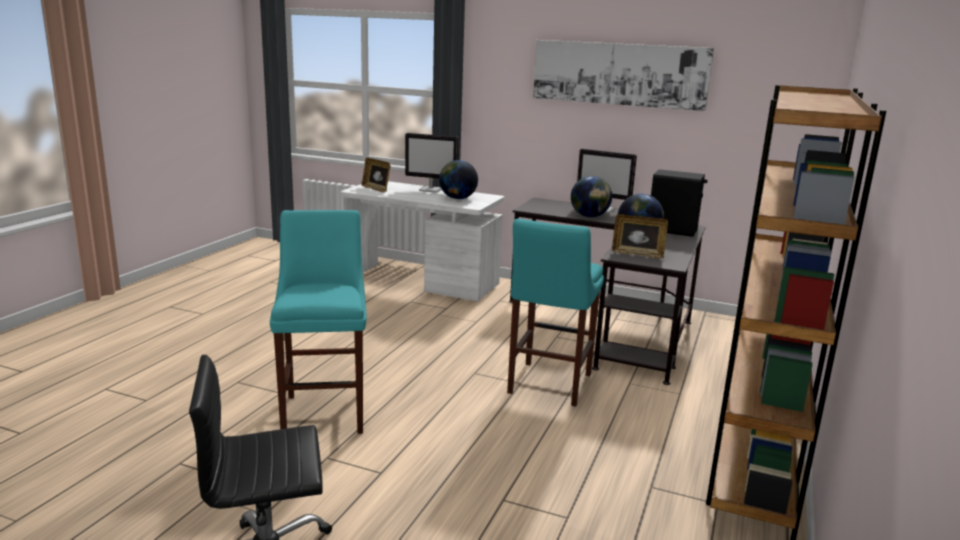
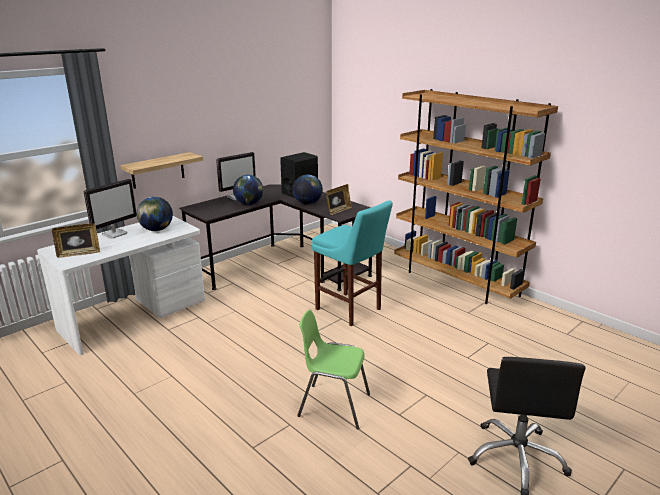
camera: 65 degrees left, 5 degrees up
(325, 411) = (333, 405): turquoise stool -> green chair
(518, 145) = (158, 170): none -> shelf
(619, 74) = (220, 97): picture -> none

